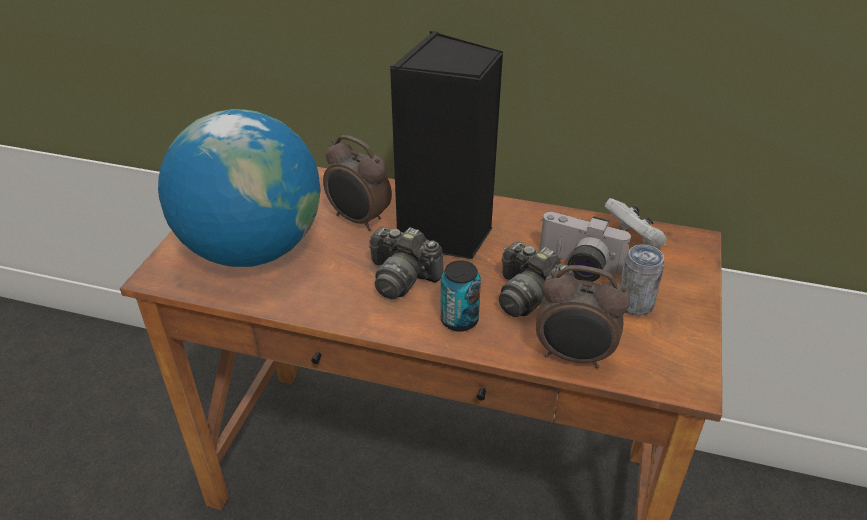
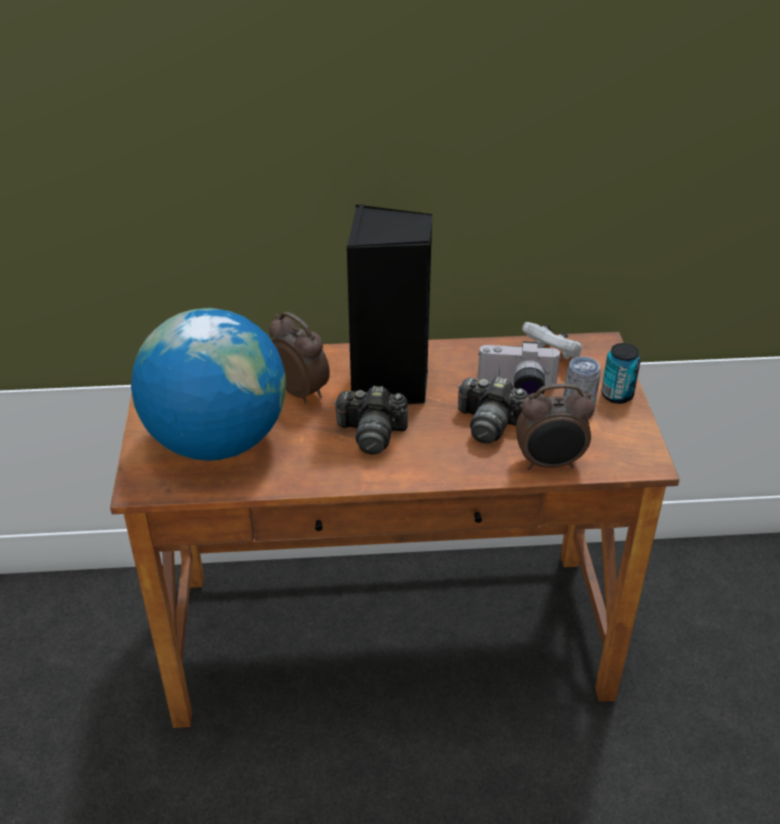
camera: 20 degrees left, 0 degrees up
(358, 220) = (301, 391): alarm clock -> alarm clock turned 150 degrees counterclockwise
(459, 320) = (442, 458): can -> can (617, 395)

